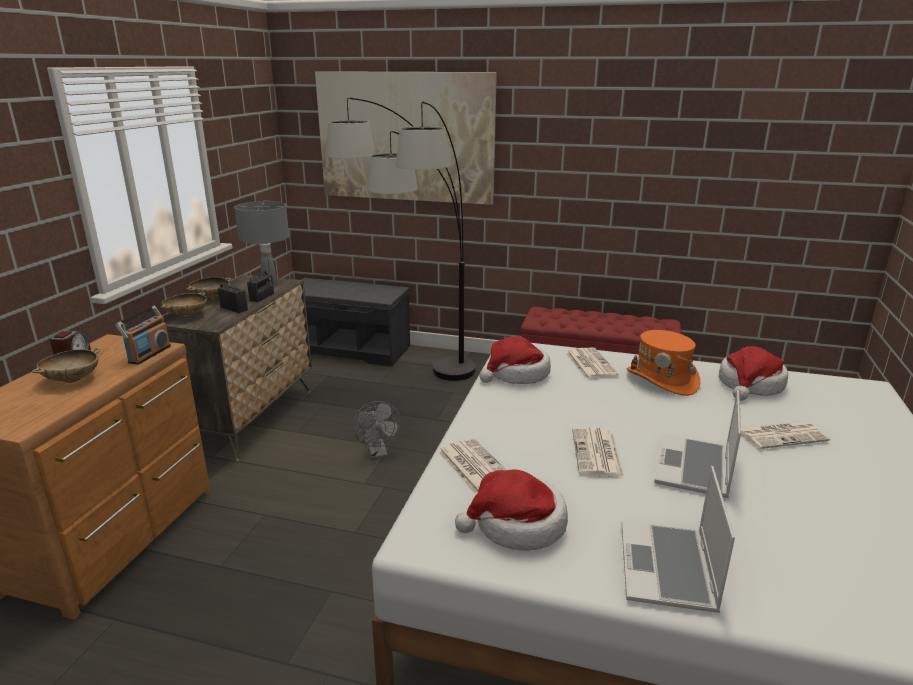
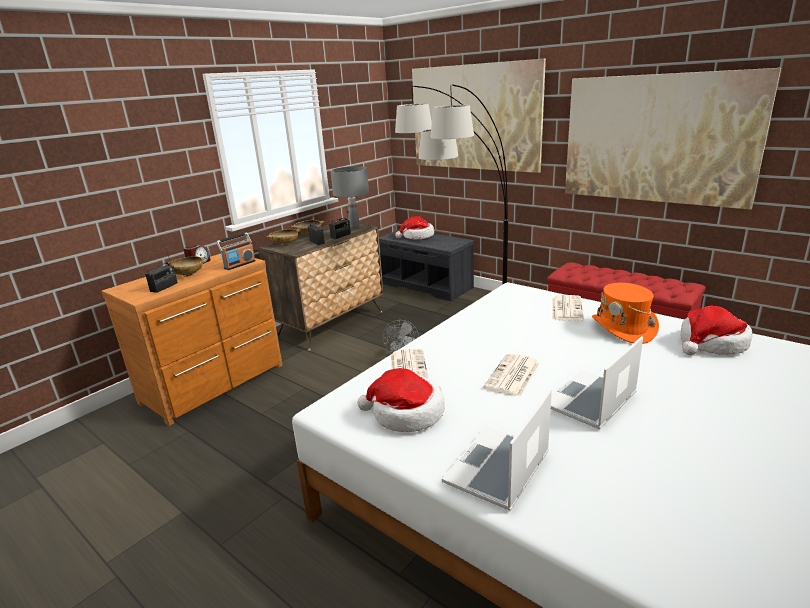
camera: 25 degrees right, 0 degrees up
(47, 405) = (164, 287): none -> radio
(517, 374) = (497, 309): hat -> hat (417, 236)
(625, 168) = (657, 139): none -> picture
(781, 435) = (705, 390): newspaper -> none

